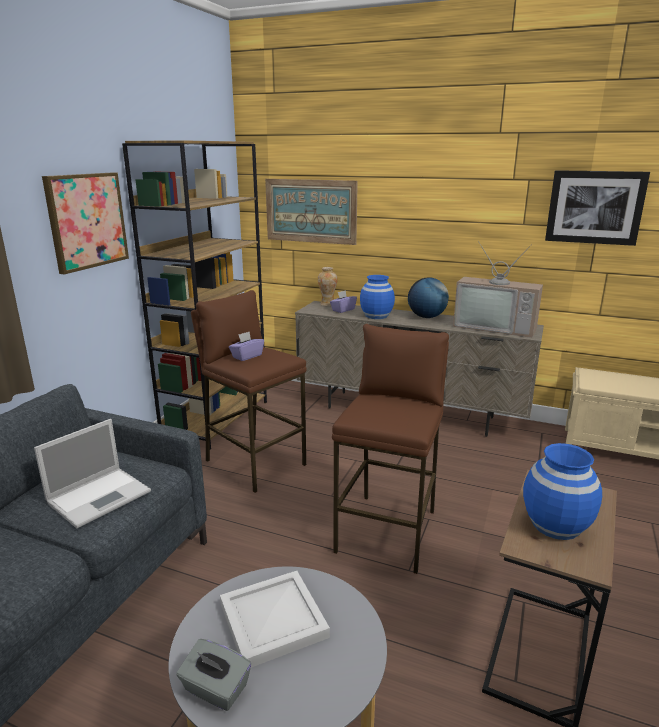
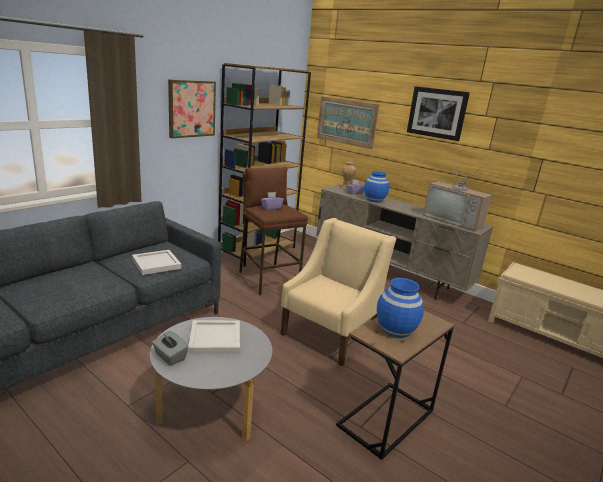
camera: 15 degrees right, 0 degrees up
(100, 496) = (156, 263): laptop -> white tray
(388, 531) = (330, 334): brown stool -> beige armchair
(426, 317) = (409, 206): globe -> none
(594, 207) = (541, 143): picture -> picture (437, 113)

